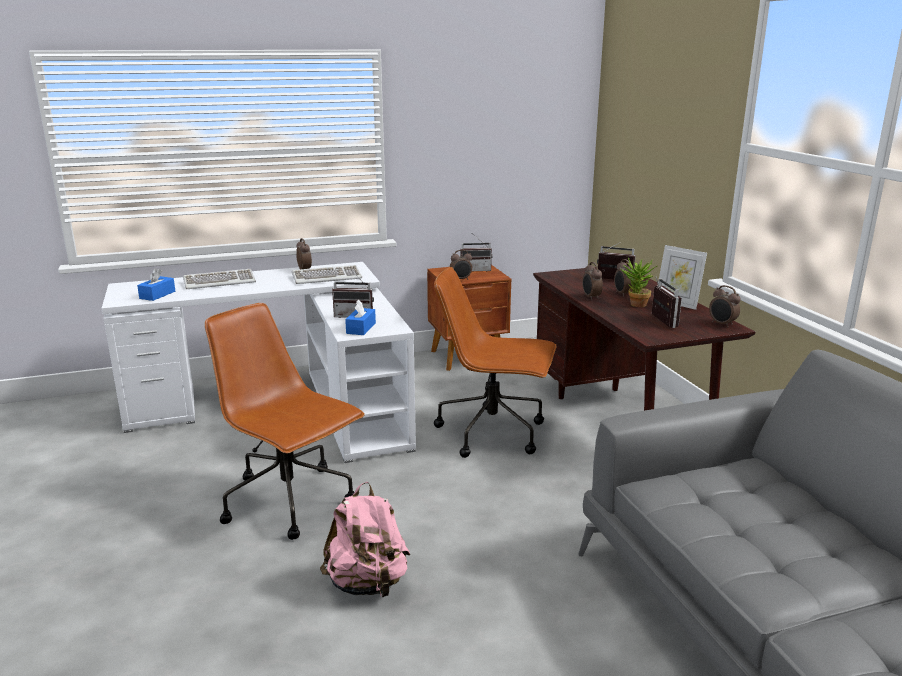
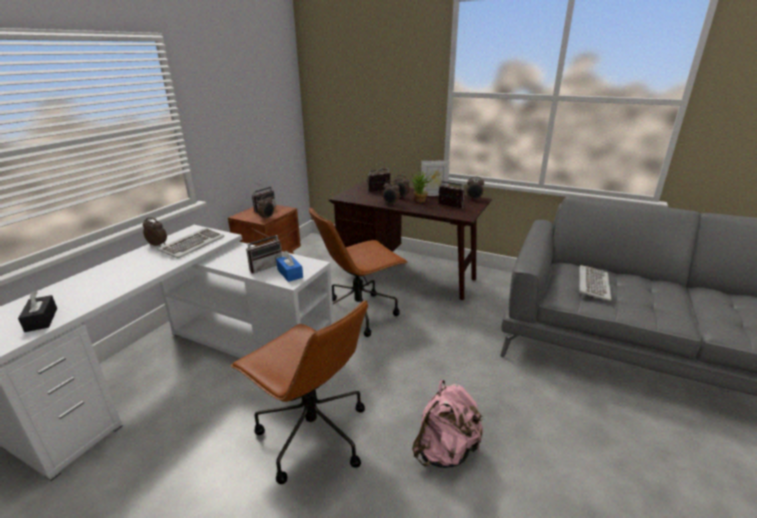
camera: 45 degrees left, 5 degrees up
(157, 295) = (41, 320): blue tissue box -> black tissue box
(220, 282) = (92, 282): keyboard -> keyboard (592, 284)
(290, 502) = (311, 434): brown office chair -> brown office chair turned 135 degrees counterclockwise

